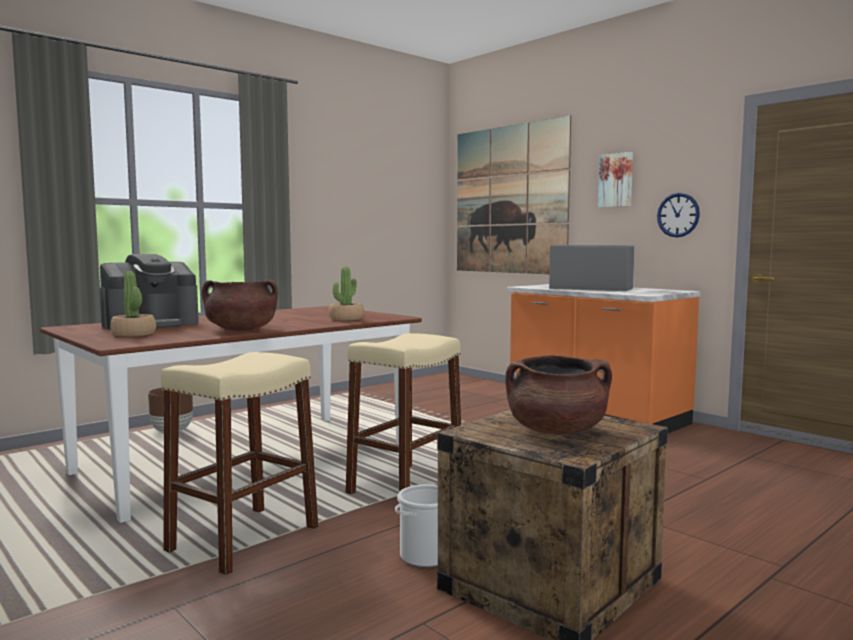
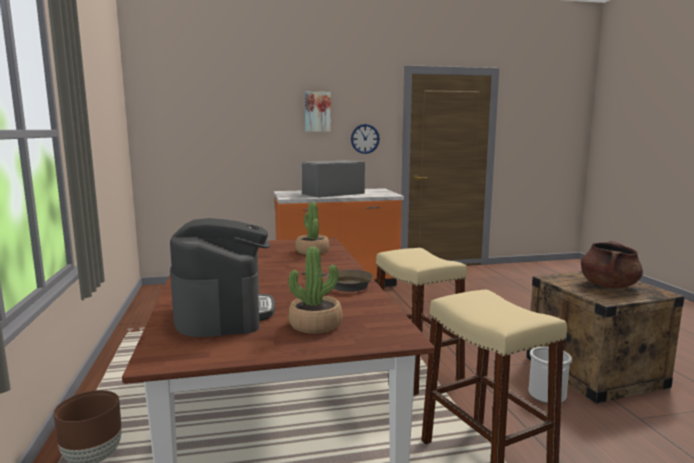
camera: 60 degrees left, 5 degrees up
(241, 330) = (345, 285): brown cooking pot -> brown frying pan
(509, 200) = (211, 121): picture -> none

